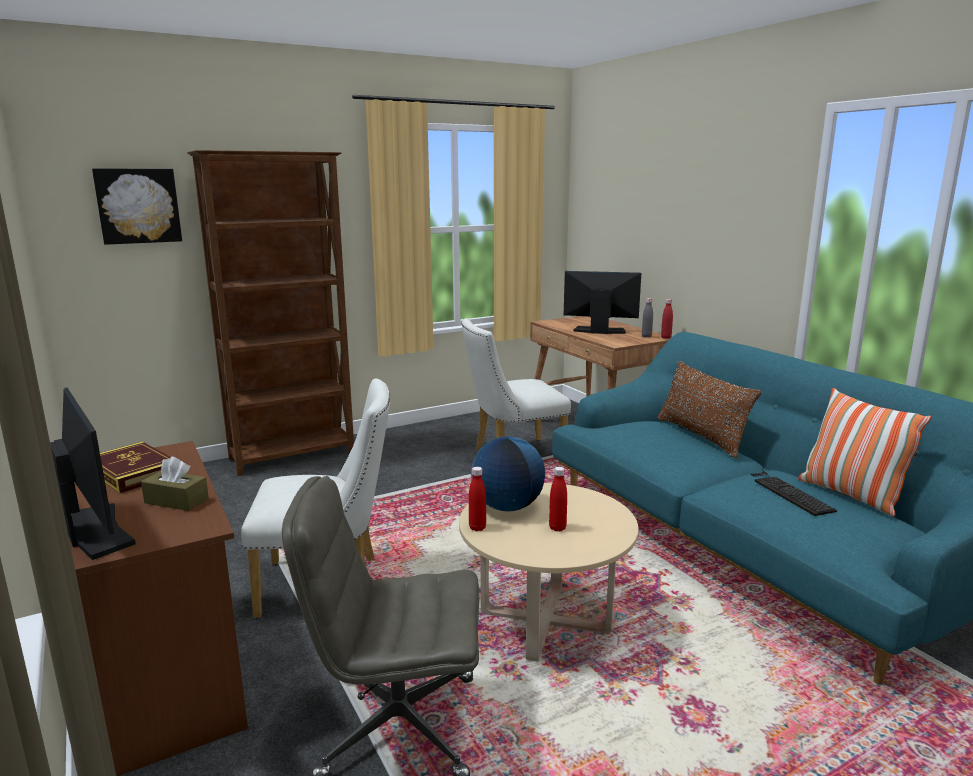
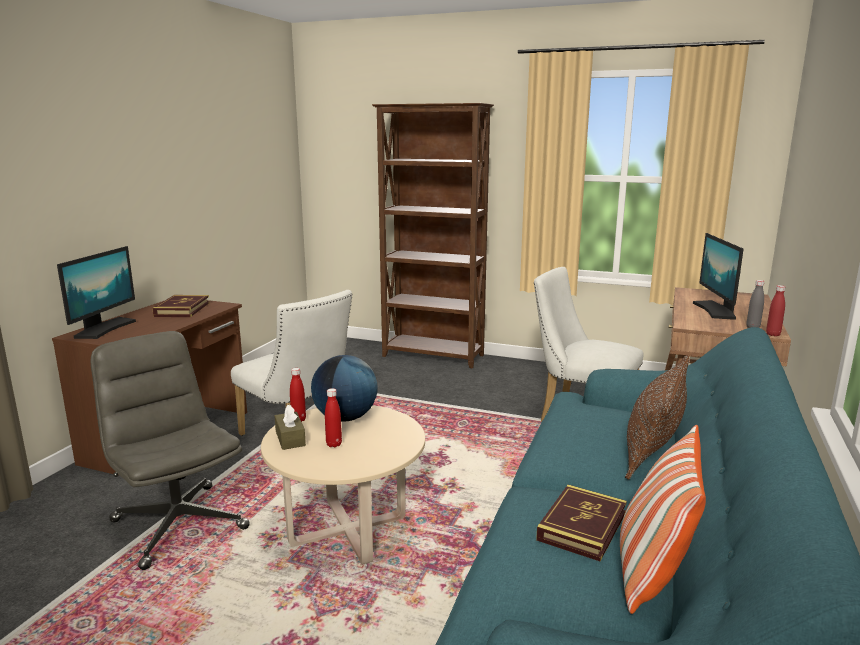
camera: 50 degrees right, 0 degrees up
(138, 206) = (359, 145): picture -> none
(176, 501) = (155, 328): brown tissue box -> brown tissue box (290, 438)
(599, 331) = (715, 310): monitor -> monitor turned 150 degrees counterclockwise
(787, 491) = (582, 526): keyboard -> book

